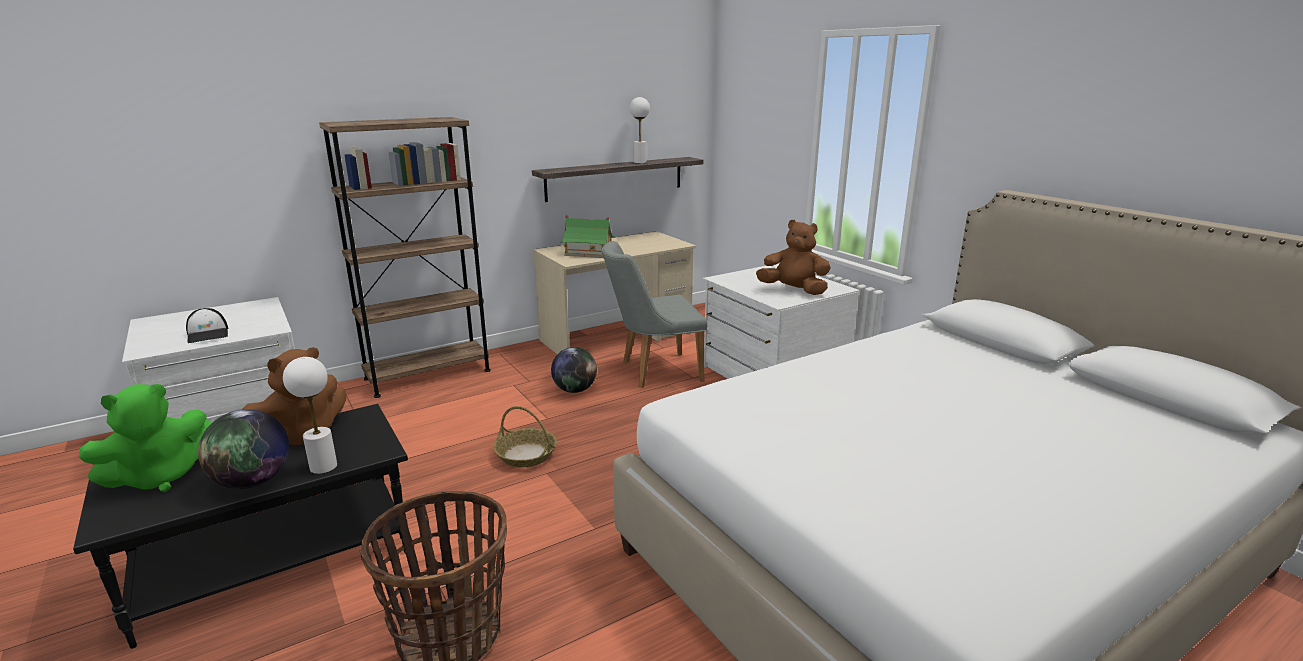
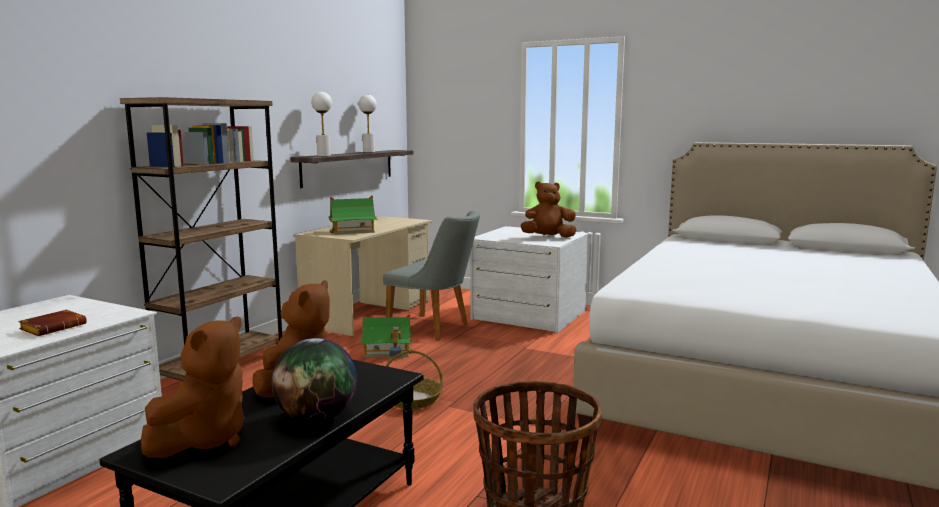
camera: 30 degrees left, 10 degrees down
(161, 477) = (204, 439): green plush toy -> brown plush toy
(208, 334) = (54, 327): cap -> brown book
(323, 466) = (364, 395): white table lamp -> white table lamp (323, 155)
(574, 390) = (387, 352): globe -> toy house
(653, 371) = (435, 329): grey chair -> grey chair turned 105 degrees counterclockwise

